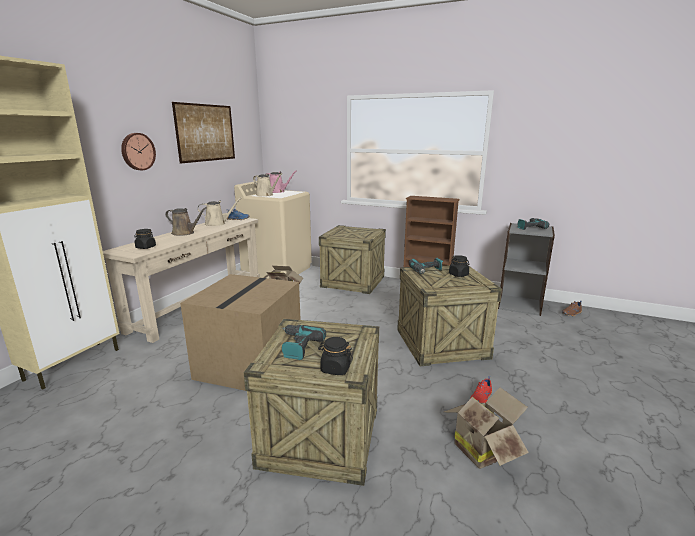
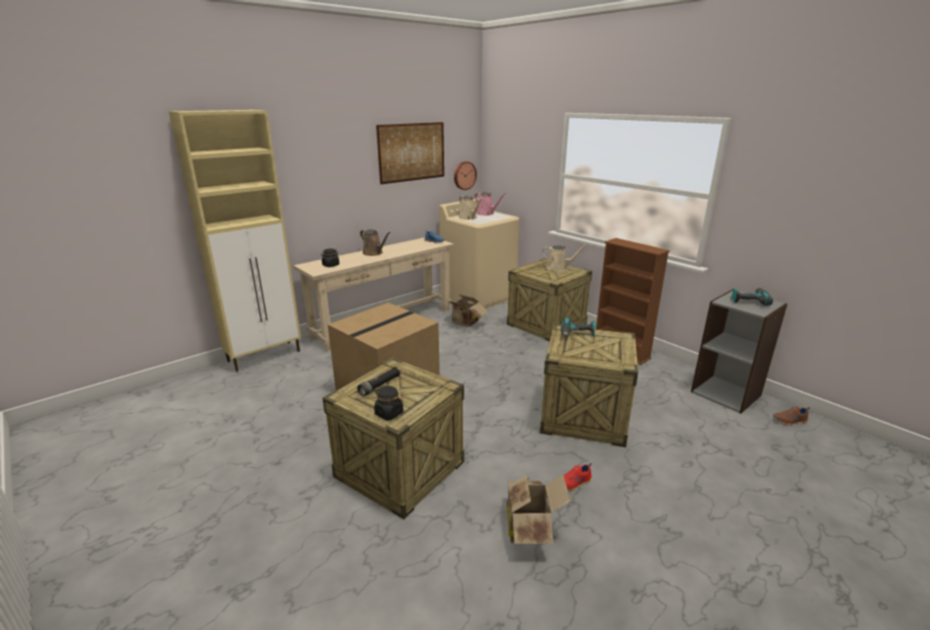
camera: 25 degrees right, 5 degrees up
(137, 151) = (337, 175): wall clock -> wall clock (464, 175)
(217, 223) = (411, 245): beige watering can -> beige watering can (558, 268)
(297, 346) = (379, 386): power drill -> black flashlight
(458, 275) = (608, 345): black jar -> none

